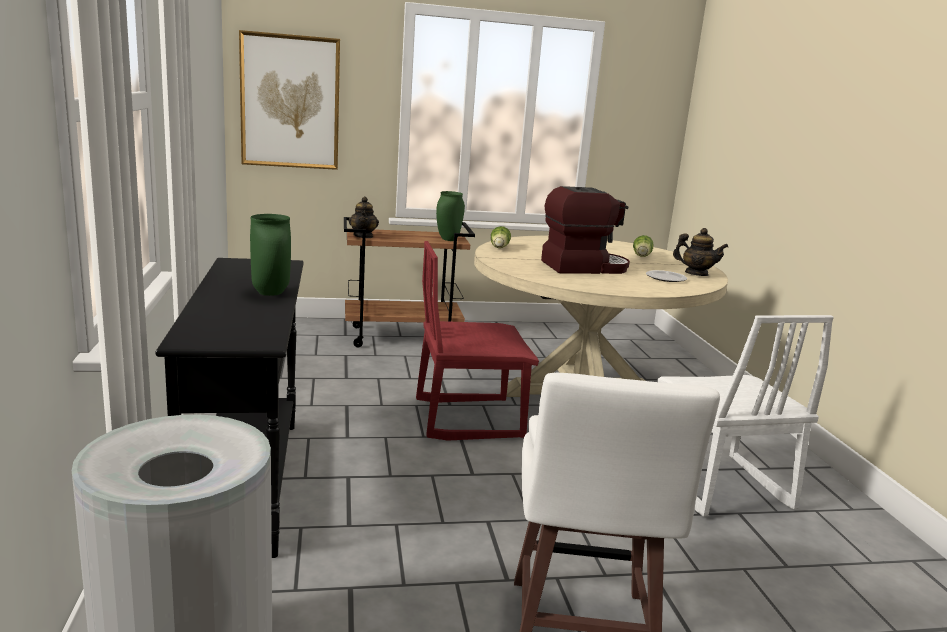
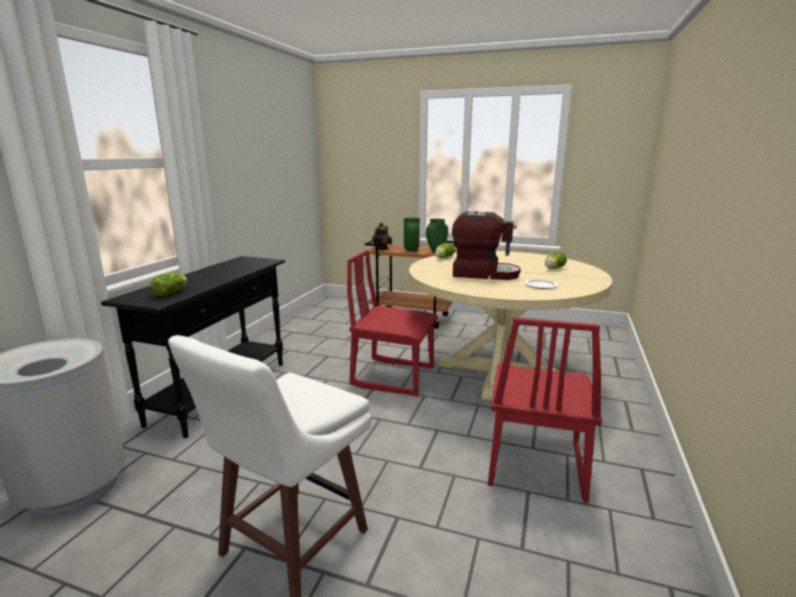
camera: 30 degrees right, 0 degrees up
(248, 324) = (172, 292): none -> lettuce
(269, 293) = (222, 276): green vase -> green vase (410, 251)
(290, 102) = (353, 163): picture -> none
(696, 274) = (578, 284): teapot -> none
(717, 485) = (534, 464): white chair -> red chair

